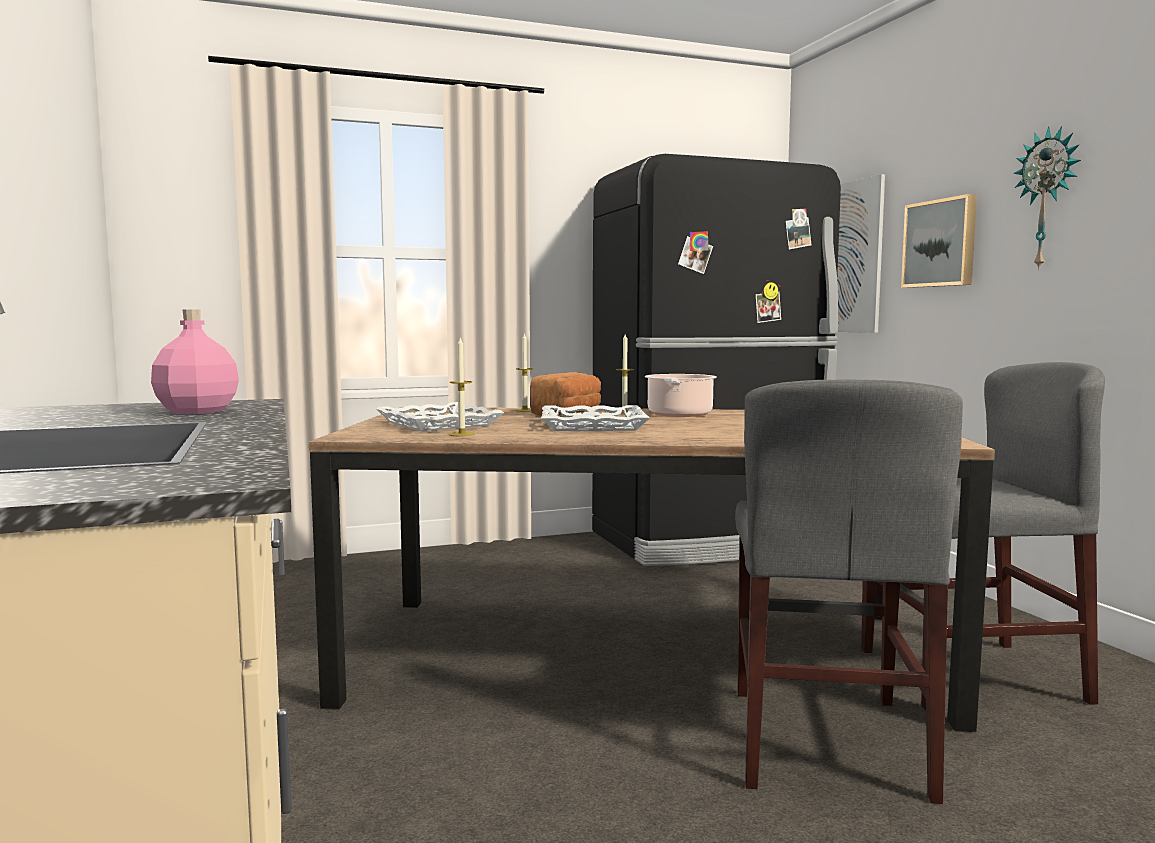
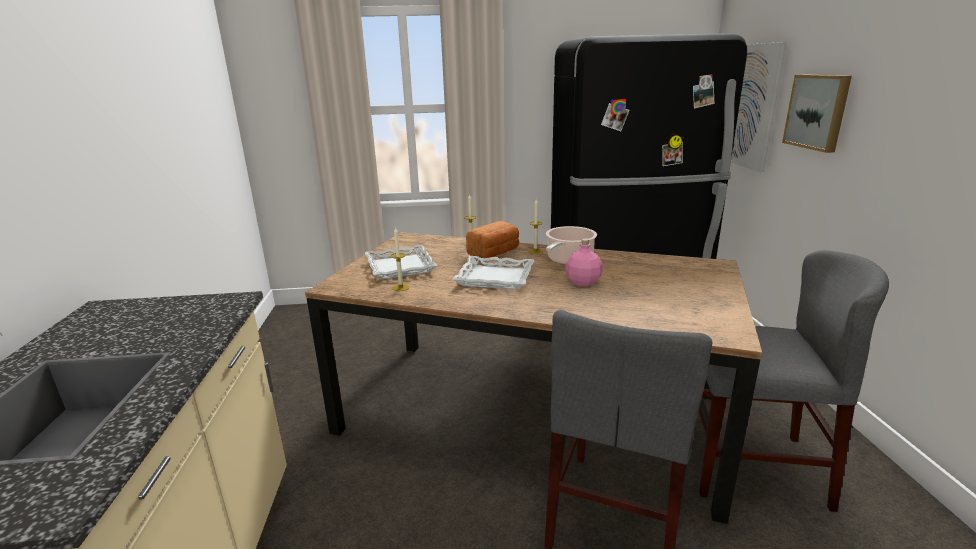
camera: 15 degrees right, 15 degrees up
(198, 411) = (188, 323): pink bottle -> pink bottle (583, 282)
(1048, 199) = (907, 93): wall clock -> none

